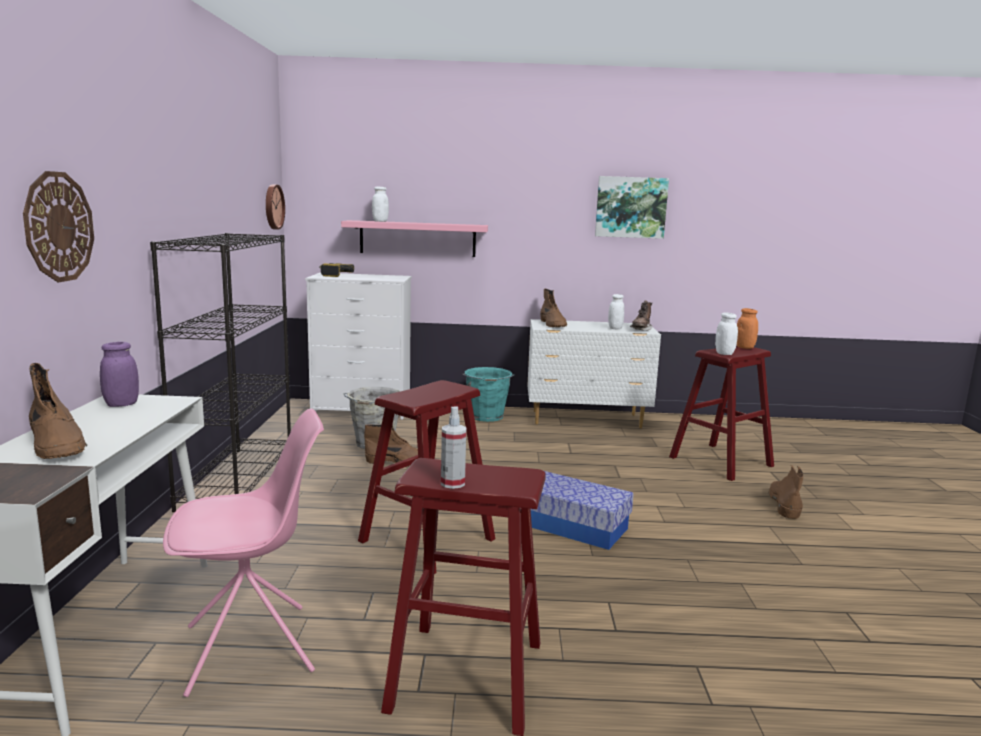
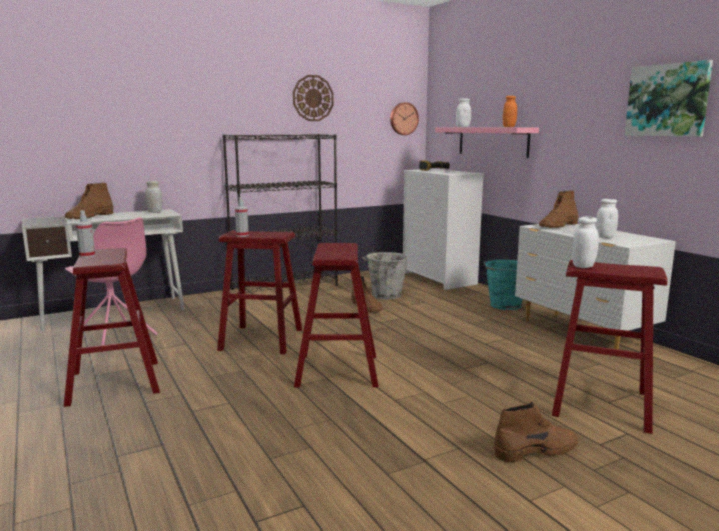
camera: 60 degrees right, 0 degrees up
(58, 227) = (142, 123): wall clock -> wall clock (313, 98)
(121, 404) = (154, 212): purple jar -> white jar
(430, 399) = (242, 235): none -> spray bottle
(572, 526) = (337, 370): storage box -> red stool
(641, 329) = (628, 242): brown boot -> none
(745, 347) = (647, 269): orange jar -> orange jar (509, 127)

